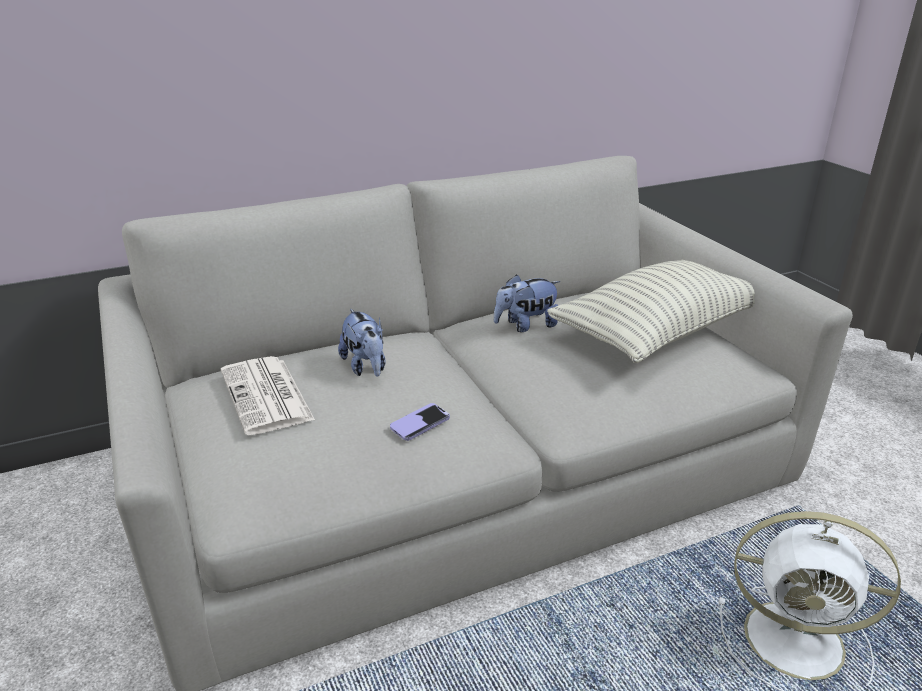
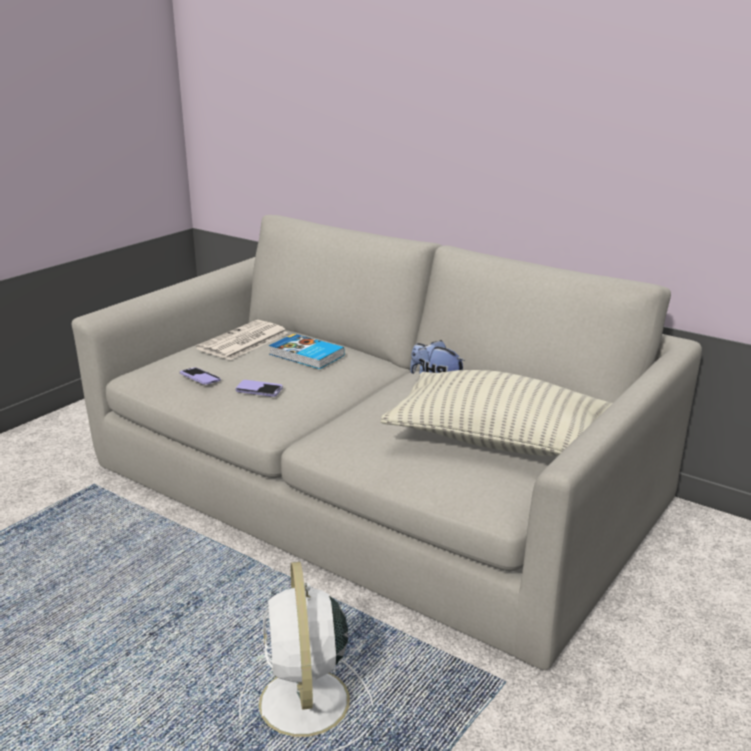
camera: 60 degrees right, 5 degrees down
(336, 457) = (200, 377): none -> phone
(366, 367) = (306, 355): plush toy -> book

